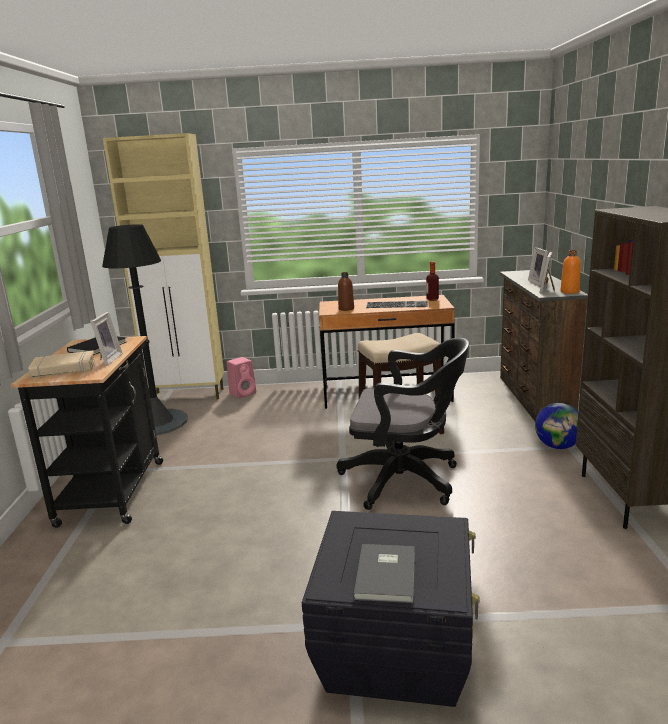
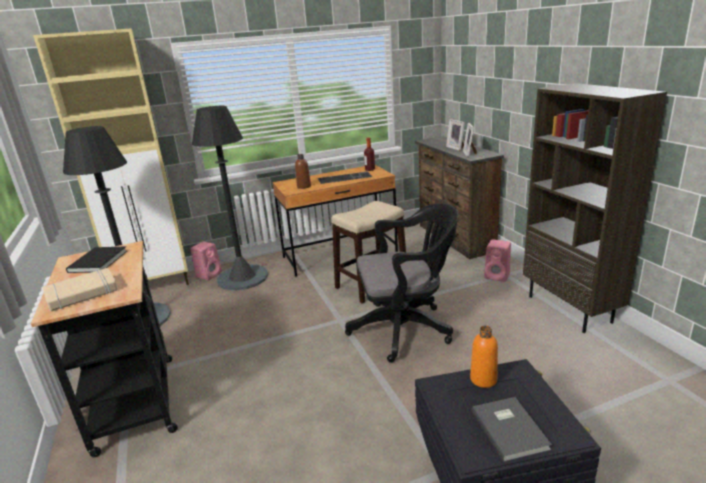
camera: 20 degrees left, 5 degrees up
(107, 359) = (124, 274): picture frame -> none
(272, 401) = (242, 277): none -> black floor lamp
(558, 446) = (498, 276): globe -> pink speaker
(569, 292) = (487, 153): orange bottle -> orange bottle (483, 379)

